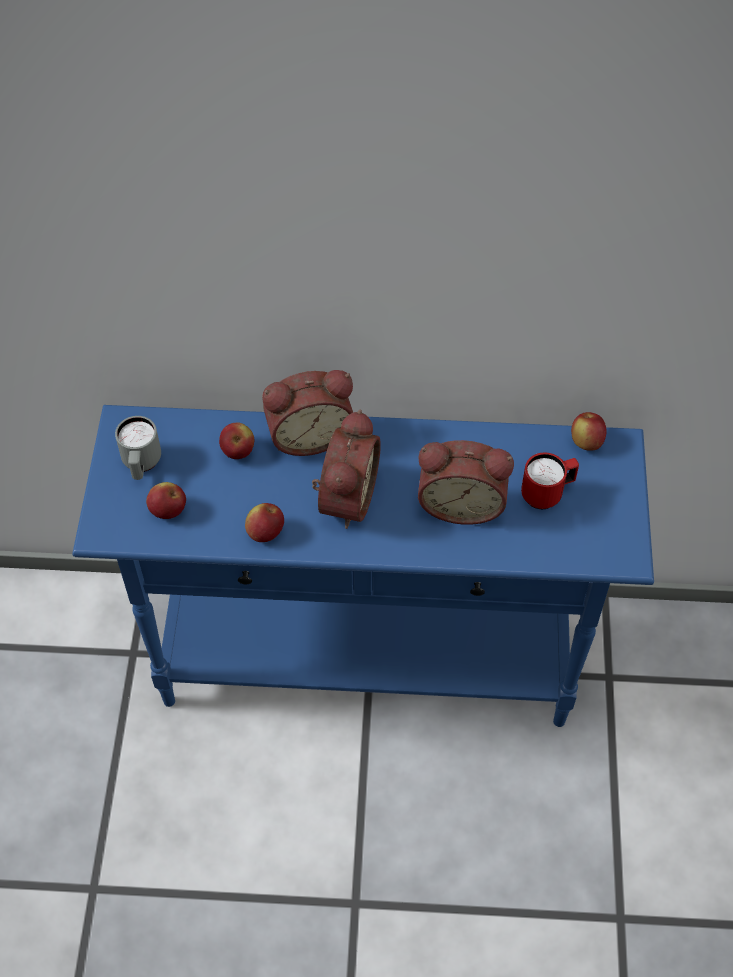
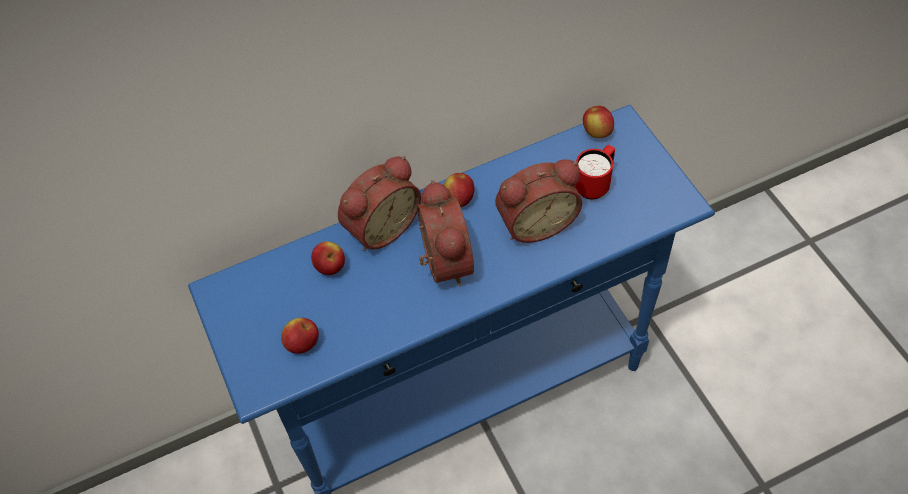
camera: 25 degrees left, 0 degrees up
(141, 465) = (255, 317): grey mug -> none
(265, 532) = (396, 321): apple -> apple (459, 199)

